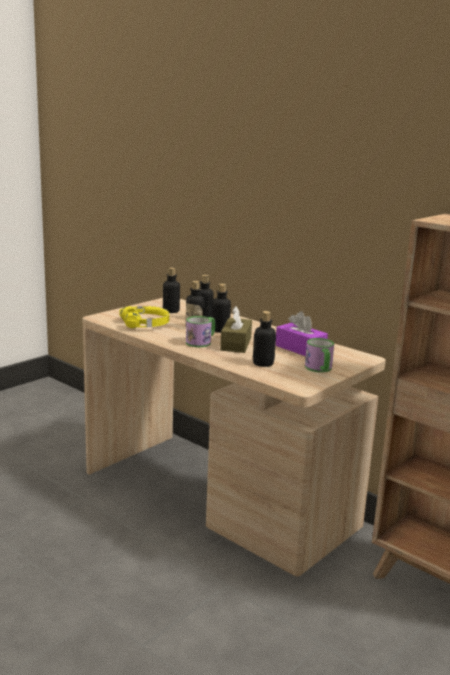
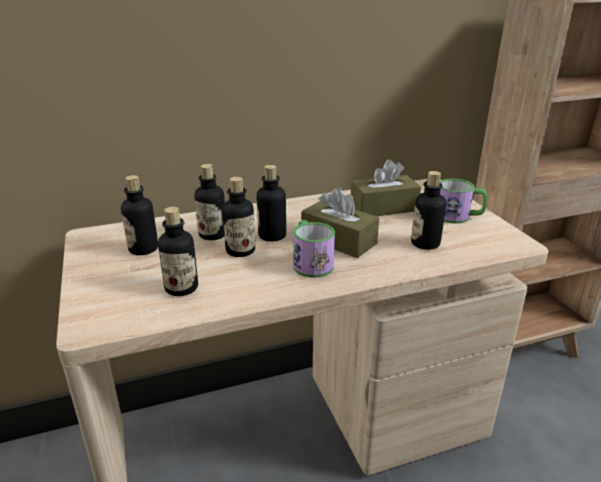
camera: 60 degrees left, 10 degrees up
(145, 324) = (181, 288): yellow headphones -> bottle
(300, 349) = (383, 208): purple tissue box -> brown tissue box

